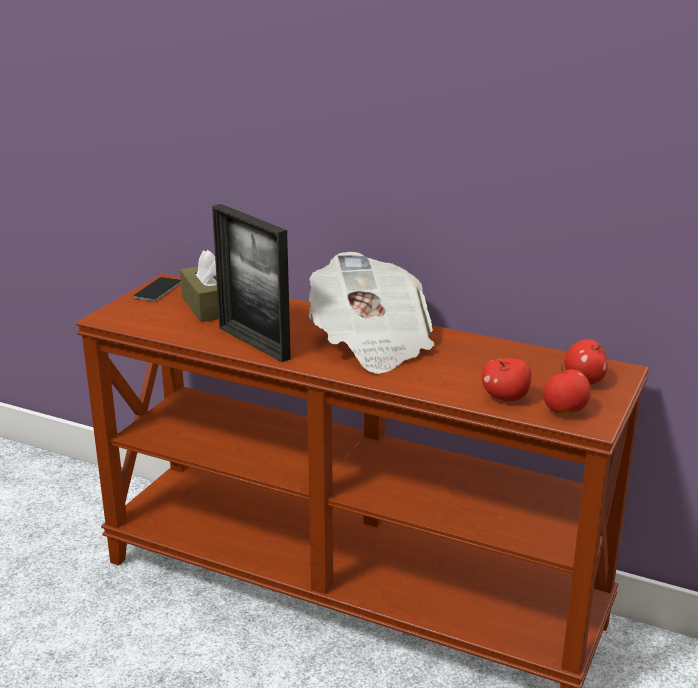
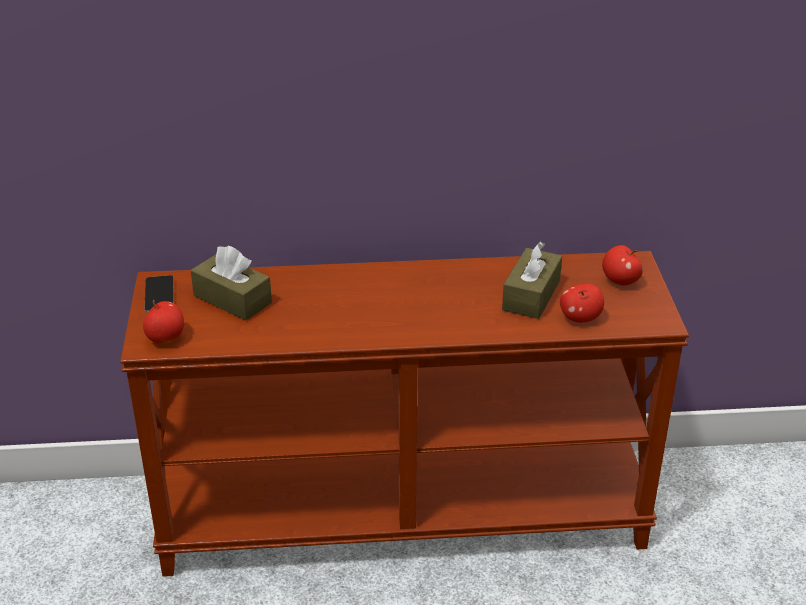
camera: 30 degrees left, 10 degrees up
(253, 343) = (321, 329): picture frame -> none
(371, 344) = (423, 297): newspaper -> none
(476, 368) = (531, 295): none -> brown tissue box
(565, 411) = (633, 316): apple -> apple (165, 338)

